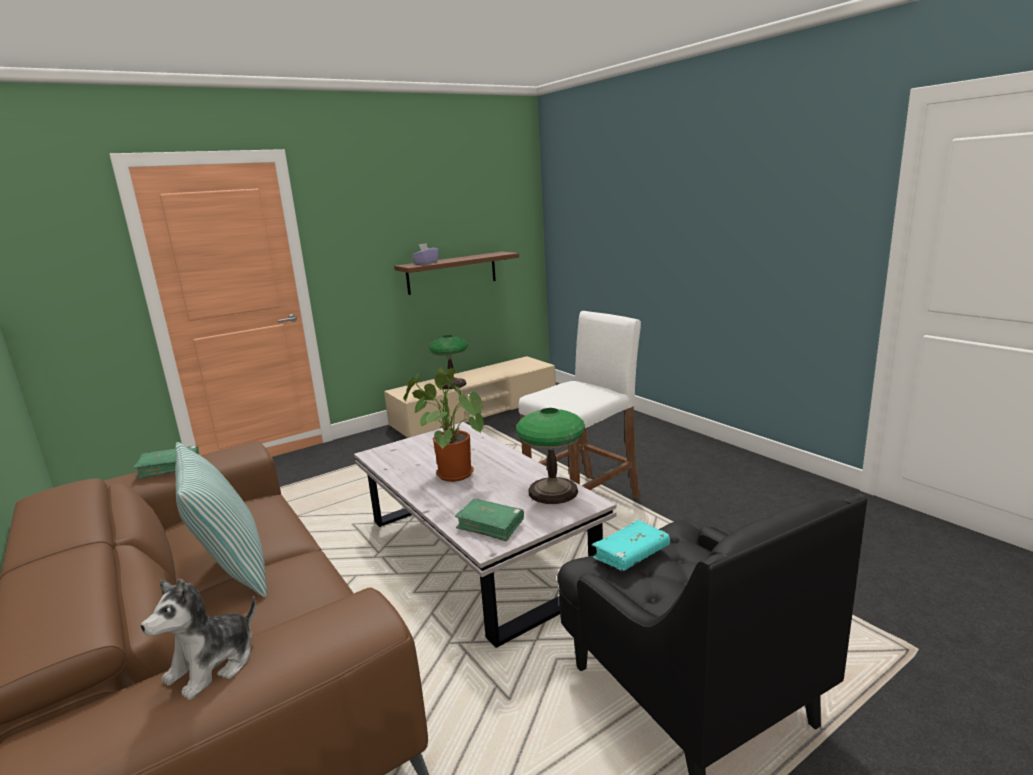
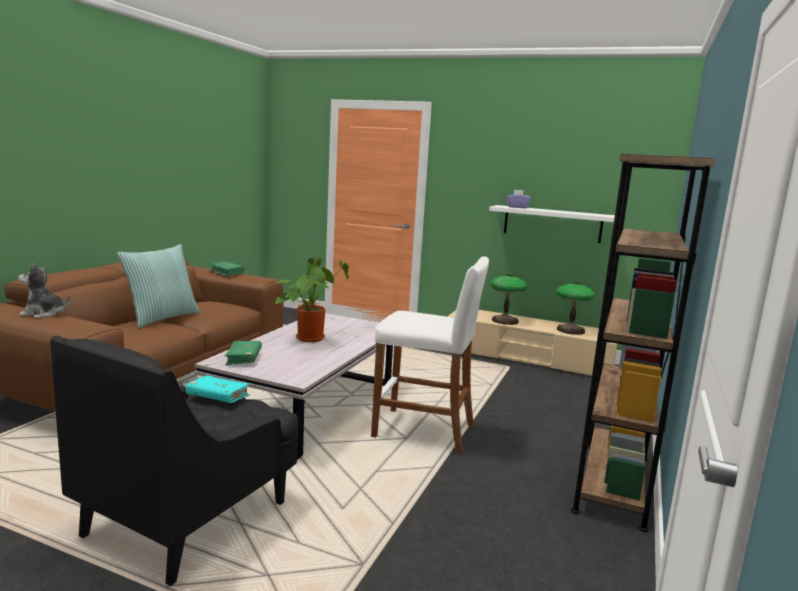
camera: 55 degrees right, 5 degrees down
(452, 272) = (552, 224): brown shelf -> white shelf
(553, 492) = (307, 367): table lamp -> table lamp (570, 330)
(716, 453) = (612, 482): none -> brown bookcase

